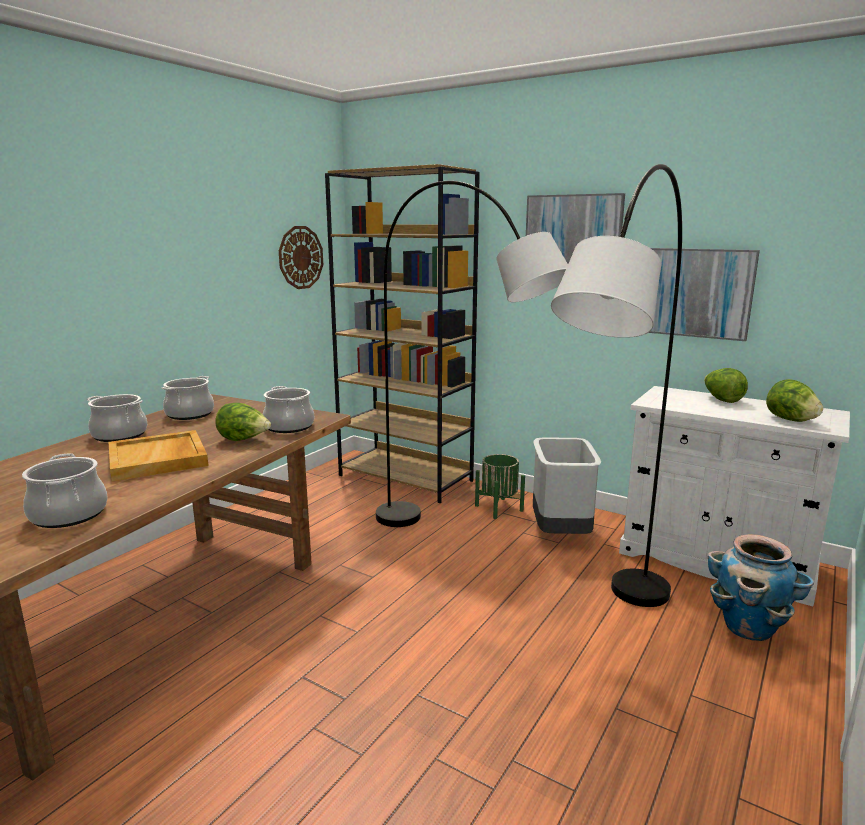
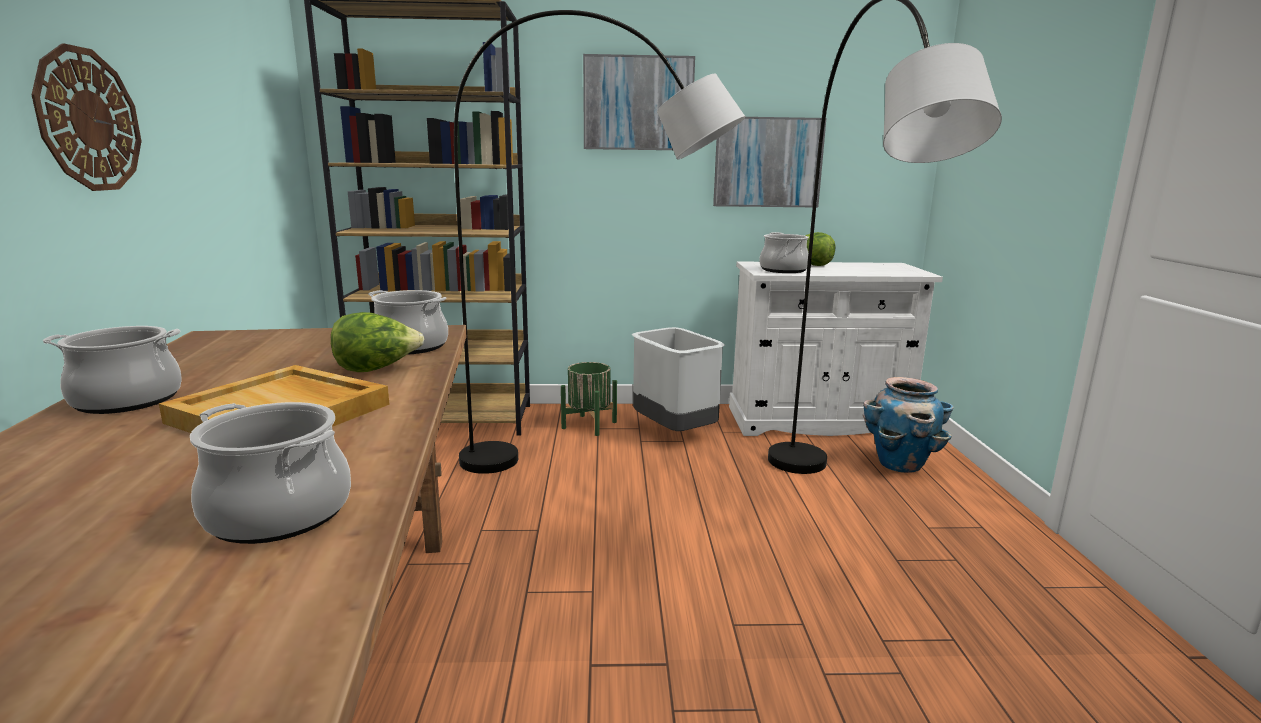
camera: 35 degrees left, 0 degrees up
(189, 414) = (209, 357): cooking pot -> cooking pot (783, 270)
(300, 257) = (261, 124): wall clock -> wall clock (88, 120)
(790, 420) = (885, 271): lettuce -> none

